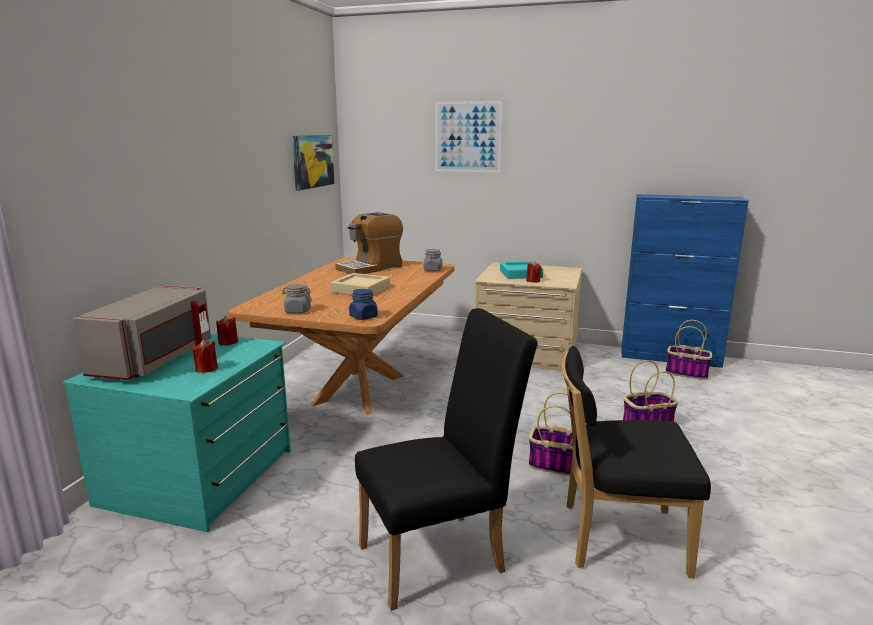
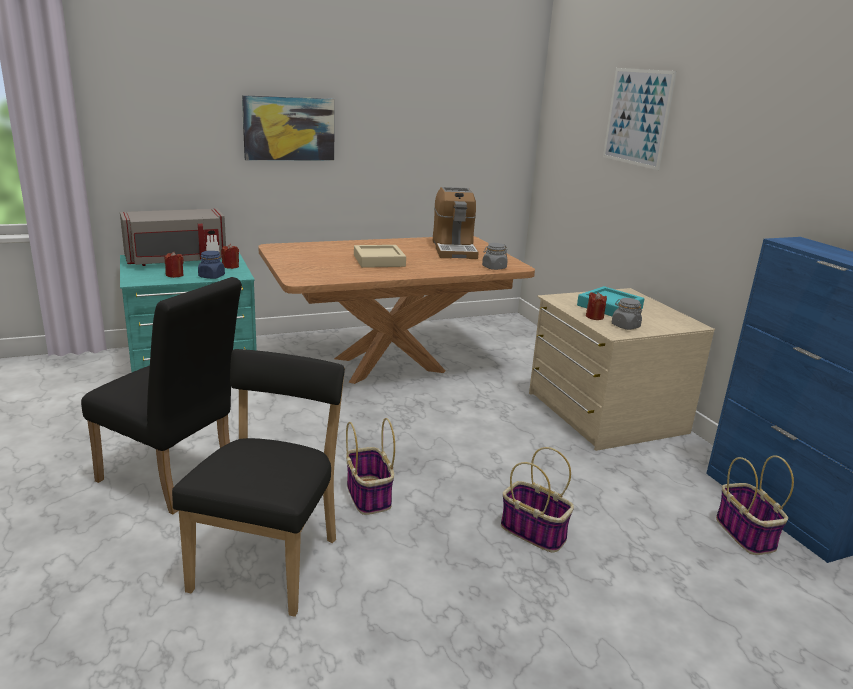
camera: 50 degrees right, 5 degrees up
(297, 311) = (288, 258): grey jar -> grey jar (625, 326)
(312, 161) = (479, 127): picture -> picture (289, 128)
(363, 317) = (304, 277): blue jar -> blue jar (211, 276)
(370, 268) = (454, 249): coffee machine -> coffee machine turned 105 degrees counterclockwise
(616, 537) = (270, 560): black chair -> black chair turned 45 degrees clockwise

